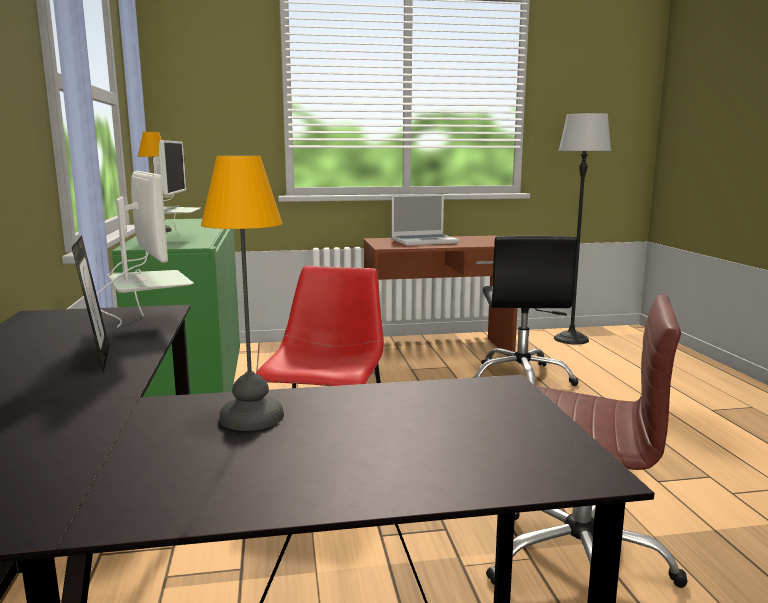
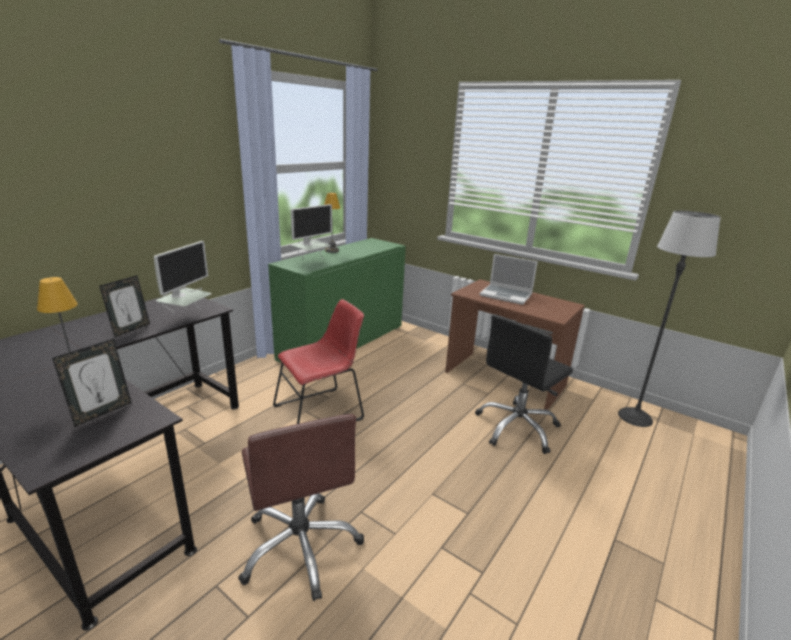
camera: 45 degrees right, 10 degrees up
(423, 413) = (102, 412): none -> picture frame

